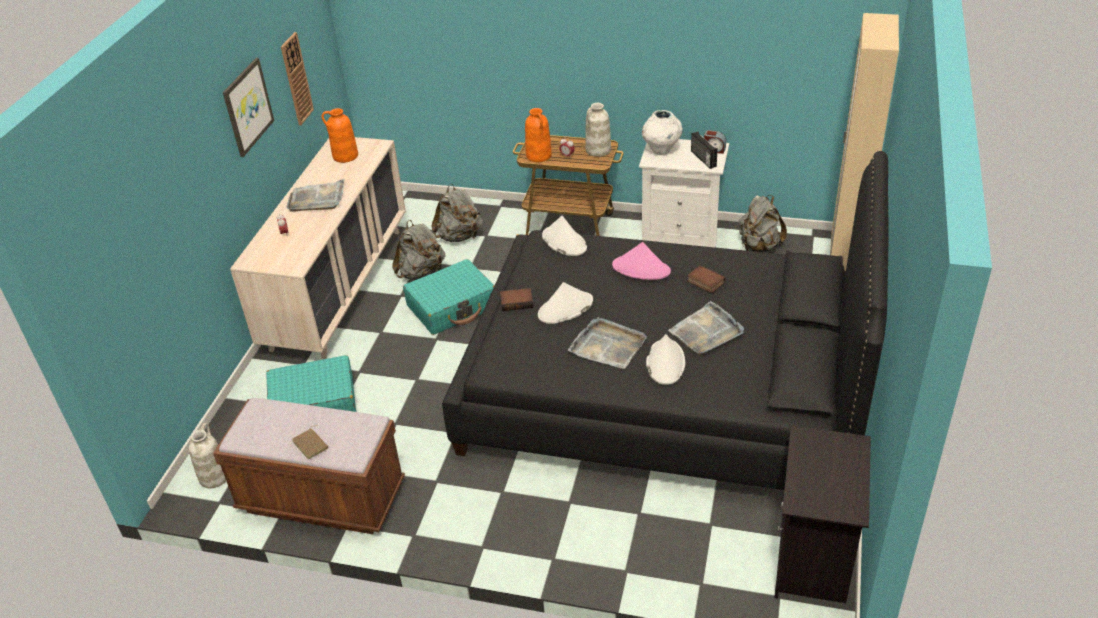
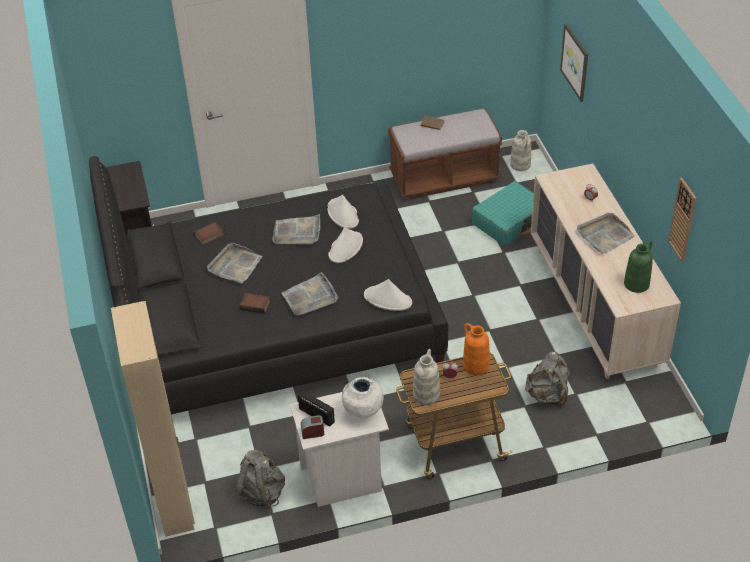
camera: 150 degrees right, 5 degrees up
(247, 107) = (645, 143): picture -> picture (575, 62)
(345, 156) = (636, 283): orange vase -> green vase
(421, 273) = (543, 345): grey backpack -> none
(452, 307) = (486, 325): turquoise suitcase -> none
(517, 302) = (384, 241): book -> book (209, 236)
(641, 269) = (310, 297): pink hat -> grey tray
(665, 362) = (252, 235): white hat -> white hat (343, 214)

